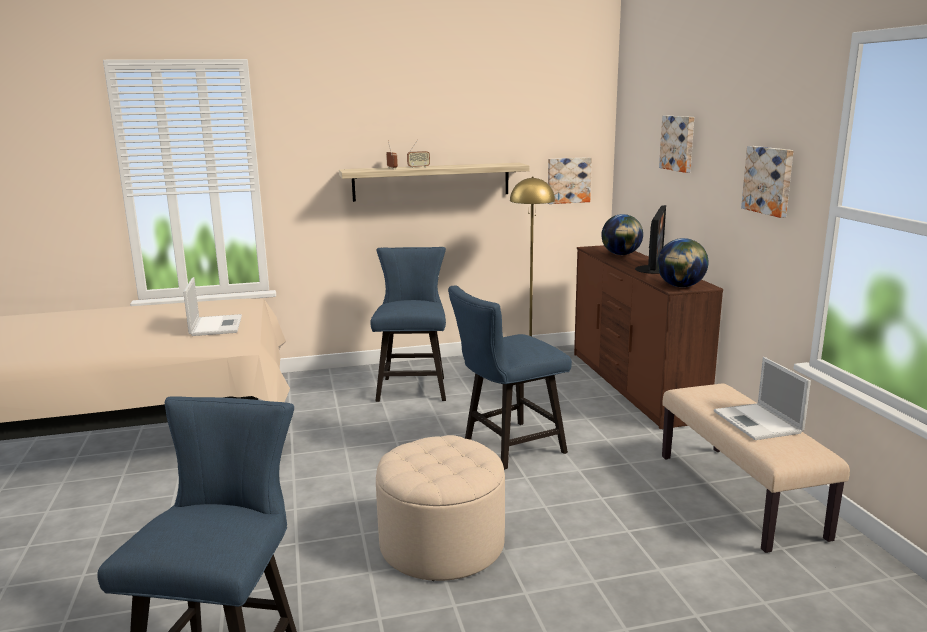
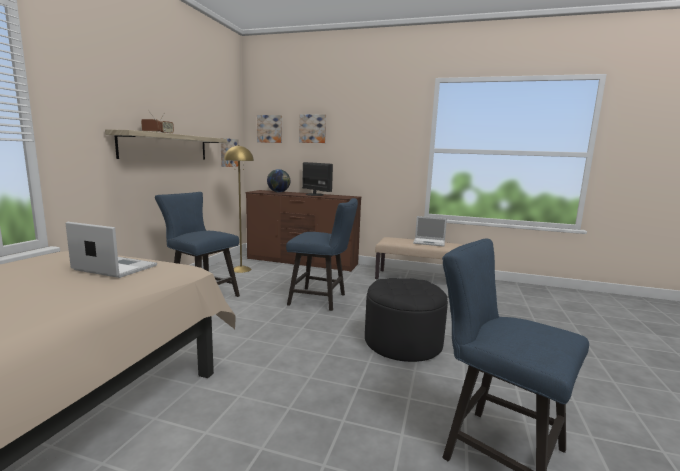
camera: 60 degrees left, 5 degrees down
(442, 544) = (403, 342): beige ottoman -> black ottoman
(507, 447) = (322, 300): blue chair -> blue chair turned 75 degrees counterclockwise
(680, 286) = (348, 197): globe -> none
(769, 180) = (388, 141): picture -> picture (270, 129)

